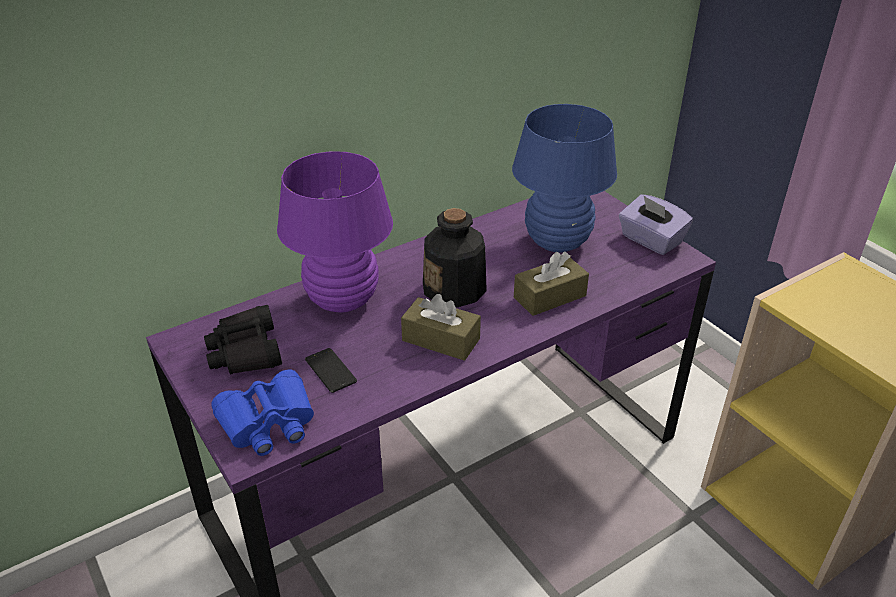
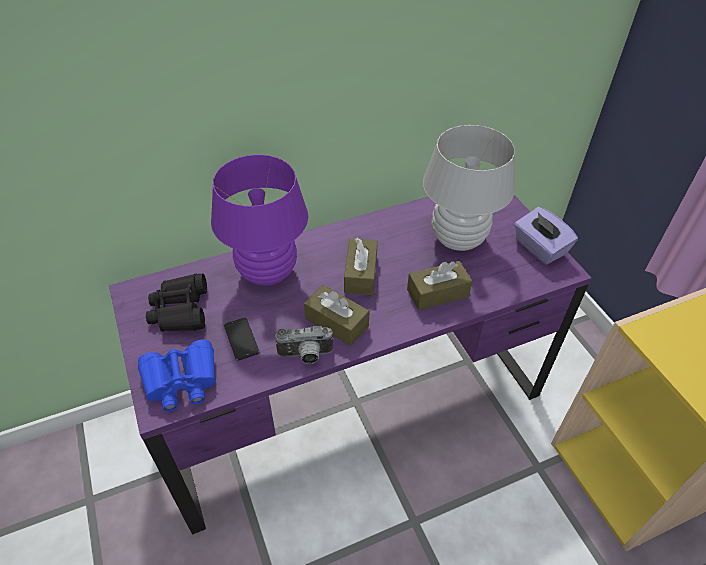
camera: 10 degrees right, 10 degrees up
(414, 377) = (305, 356): none -> camera
(455, 289) = (360, 274): bottle -> brown tissue box
(557, 242) = (458, 239): blue table lamp -> white table lamp

